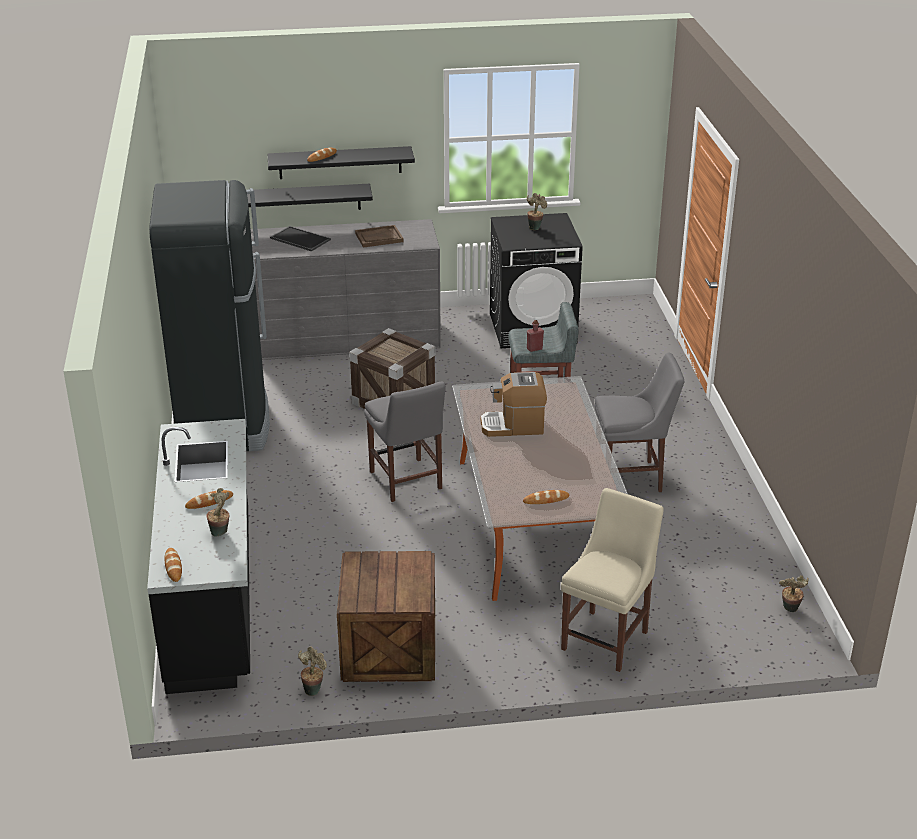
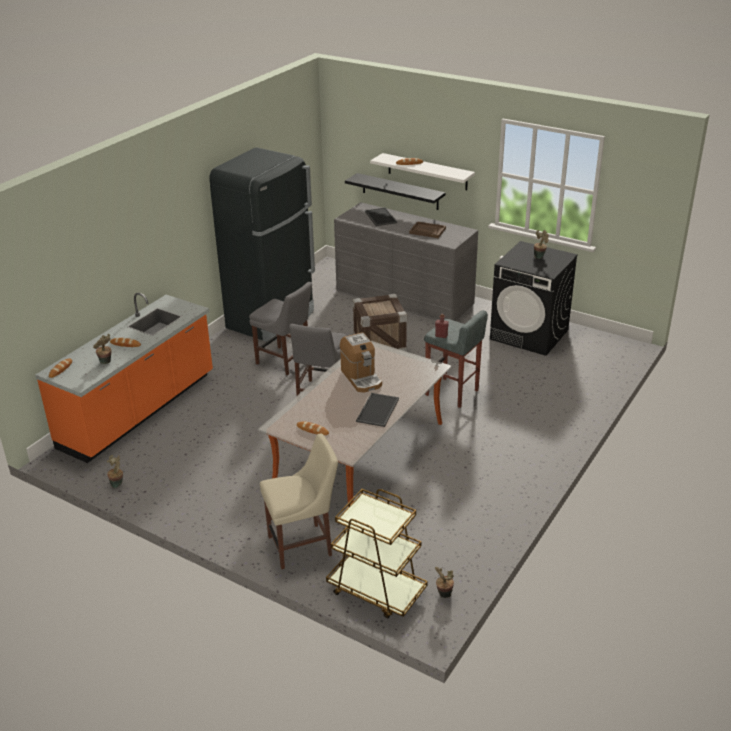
camera: 40 degrees right, 0 degrees up
(213, 599) = (139, 411): black counter -> orange counter
(340, 162) = (427, 171): black shelf -> white shelf
(388, 649) = (181, 484): crate -> none
(513, 426) = (361, 378): coffee machine -> coffee machine turned 150 degrees counterclockwise
(579, 450) = (378, 410): none -> tray
(632, 478) = (459, 456): grey chair -> grey chair (285, 362)
(730, 639) = (376, 590): none -> brown cart

